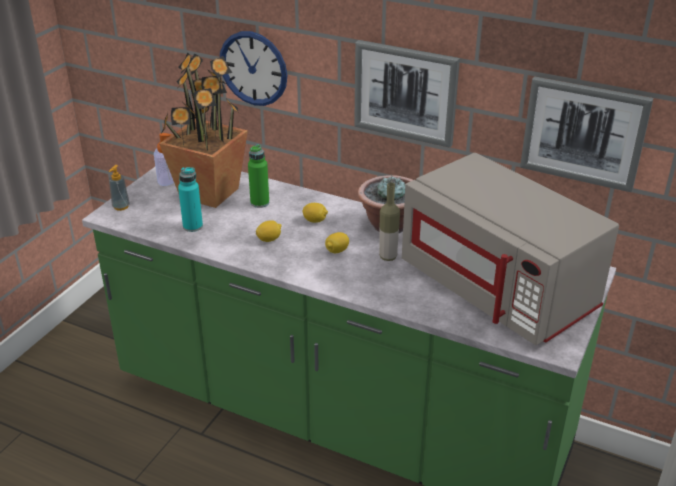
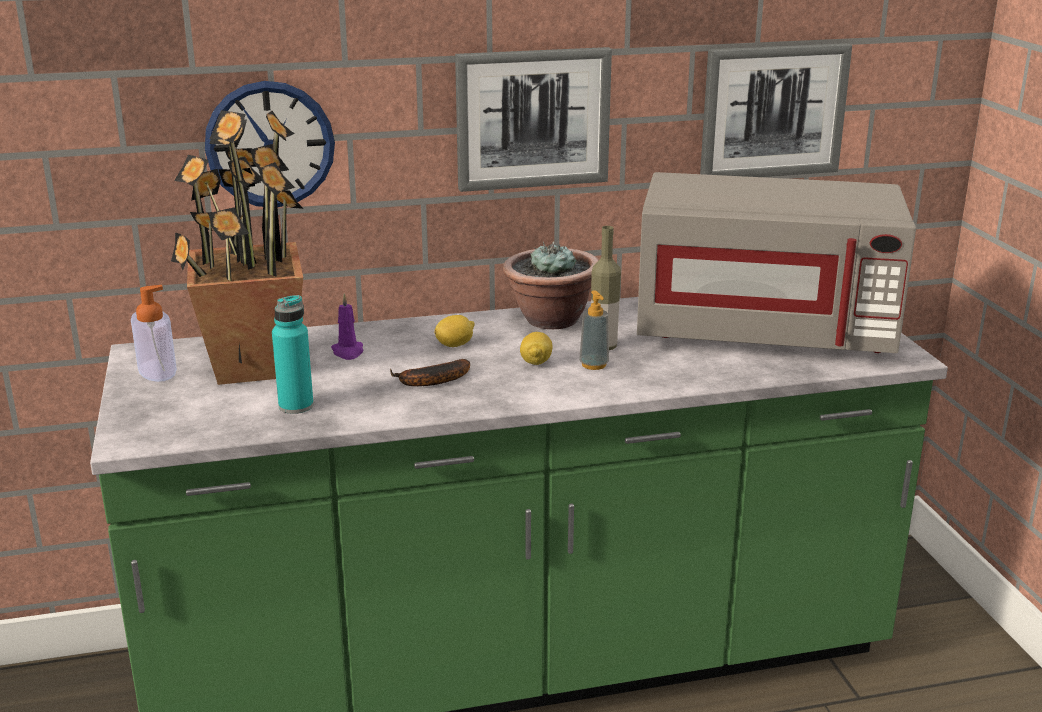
camera: 40 degrees left, 10 degrees down
(121, 206) = (136, 424): soap dispenser -> soap dispenser (594, 365)
(260, 203) = (348, 352): green bottle -> purple candle
(269, 239) = (430, 381): lemon -> banana

